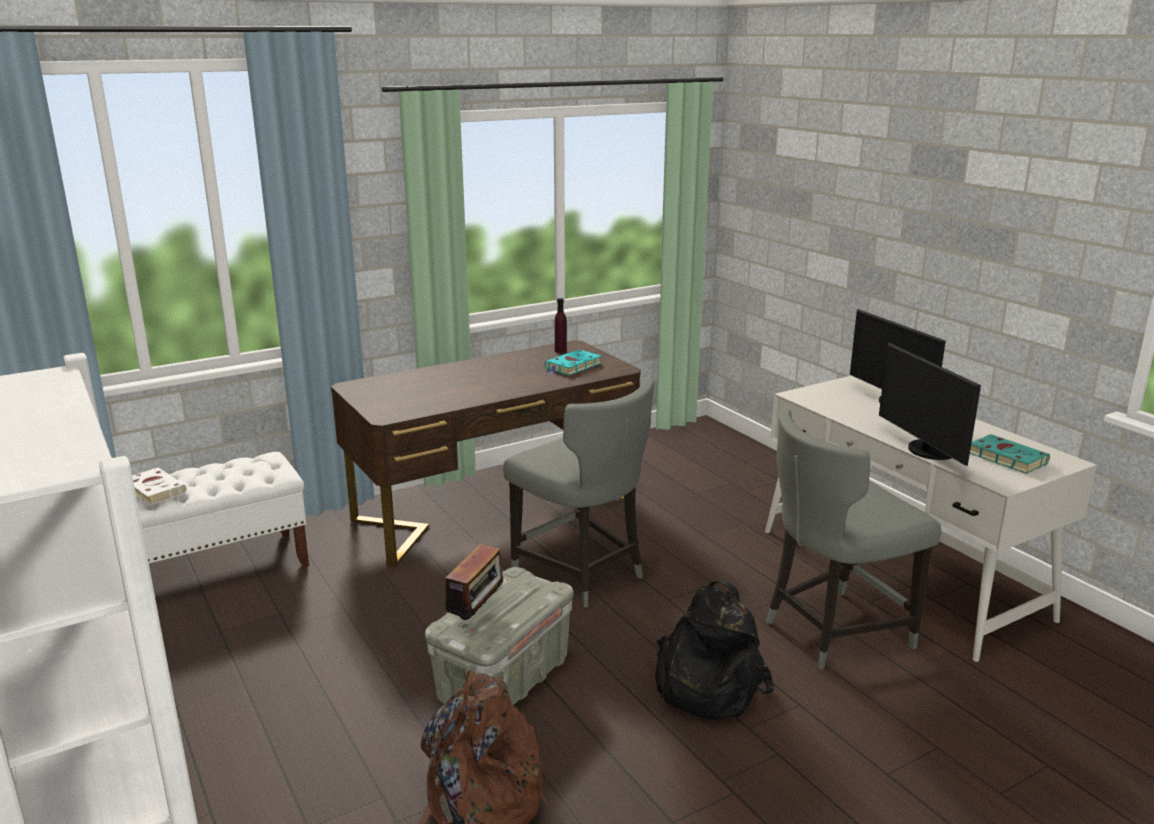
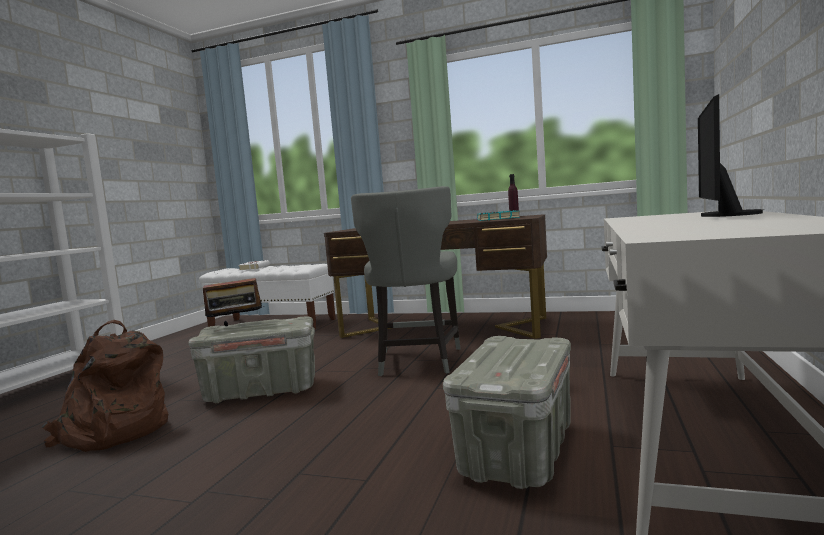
camera: 50 degrees right, 15 degrees down
(705, 685) = (338, 437): black backpack -> none
(833, 632) = (517, 450): grey chair -> grey storage box
(927, 451) = (642, 228): monitor -> none
(1004, 457) = (746, 228): turquoise book -> none

